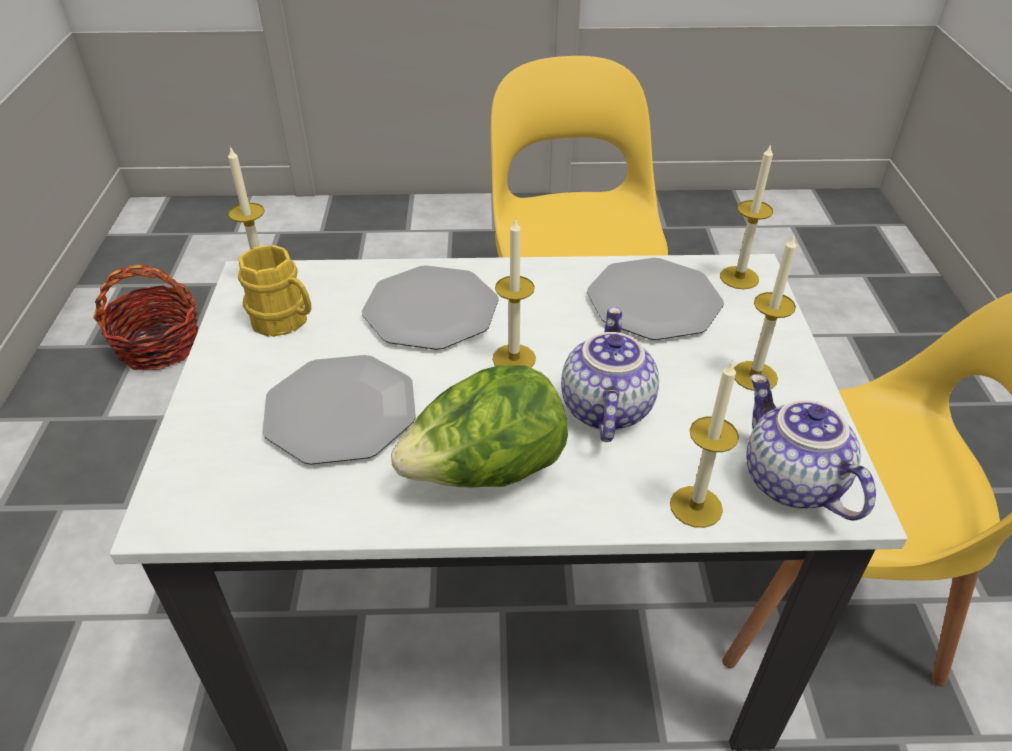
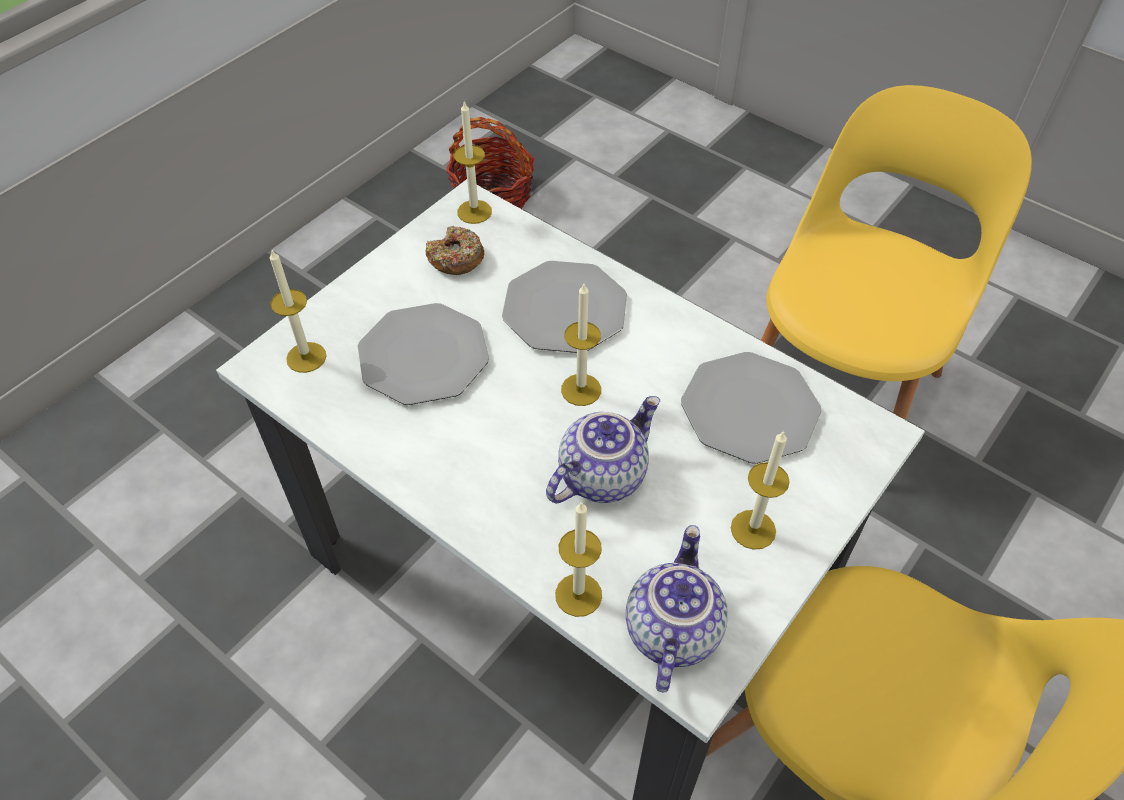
camera: 40 degrees right, 10 degrees up
(285, 322) = (456, 258): yellow mug -> donut
(486, 472) = (467, 466): lettuce -> none
(739, 277) = (856, 433): candle -> candle (306, 357)

